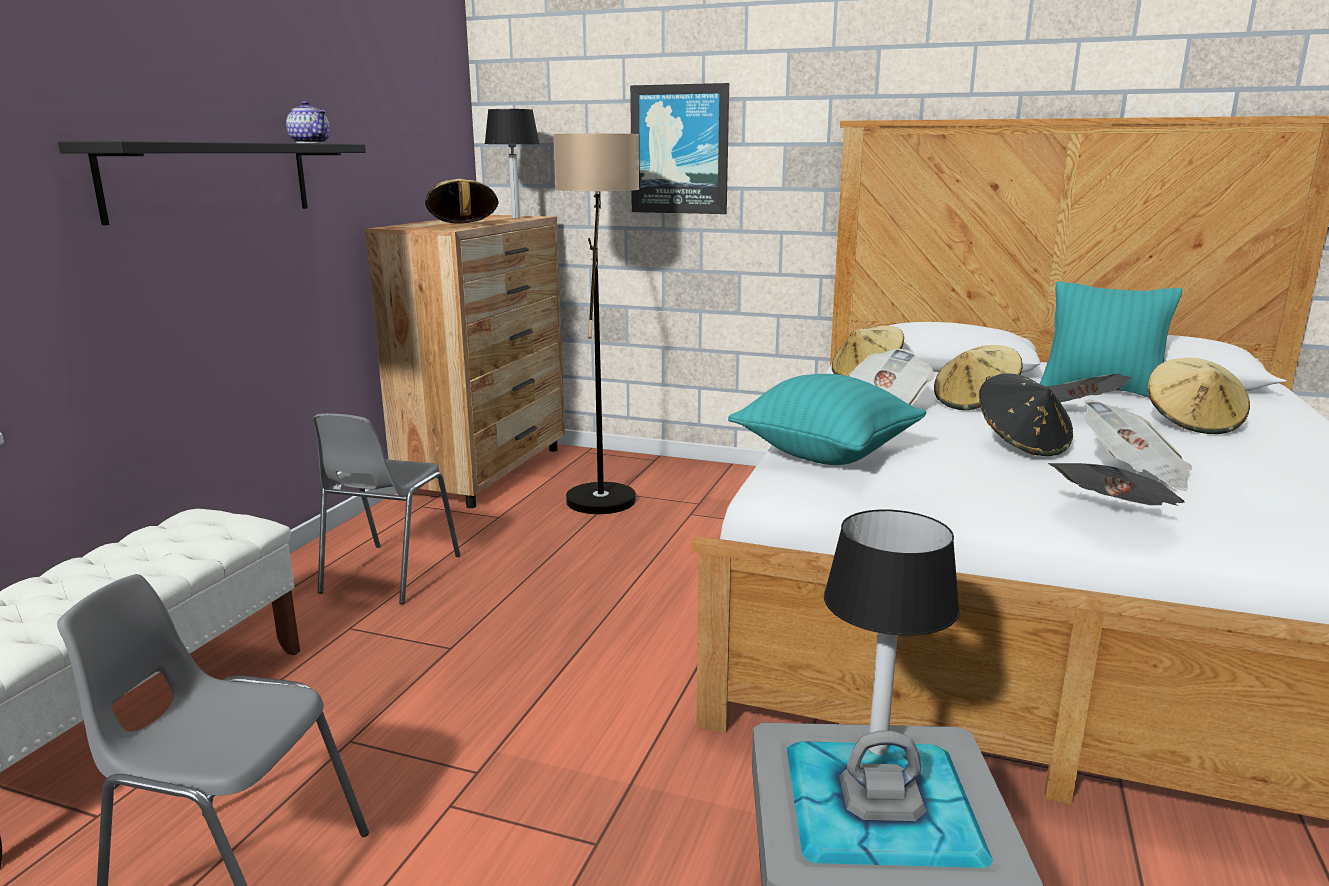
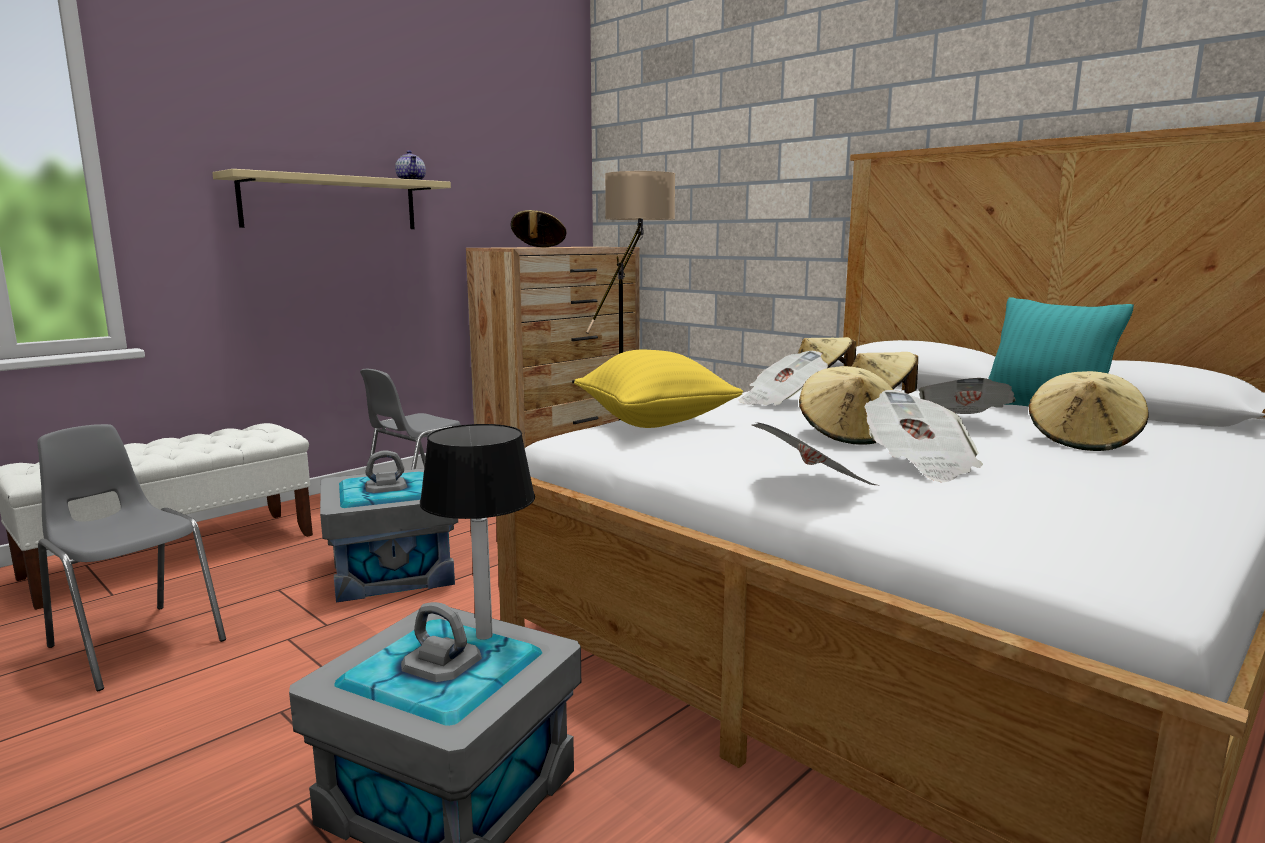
camera: 25 degrees right, 5 degrees down
(211, 179) = (331, 203): black shelf -> beige shelf
(472, 677) = (392, 571): none -> grey storage box
(516, 218) = (601, 246): table lamp -> none
(679, 150) = (729, 188): picture -> none
(826, 455) = (655, 423): turquoise pillow -> yellow pillow
(1021, 444) = (848, 435): black hat -> beige hat

